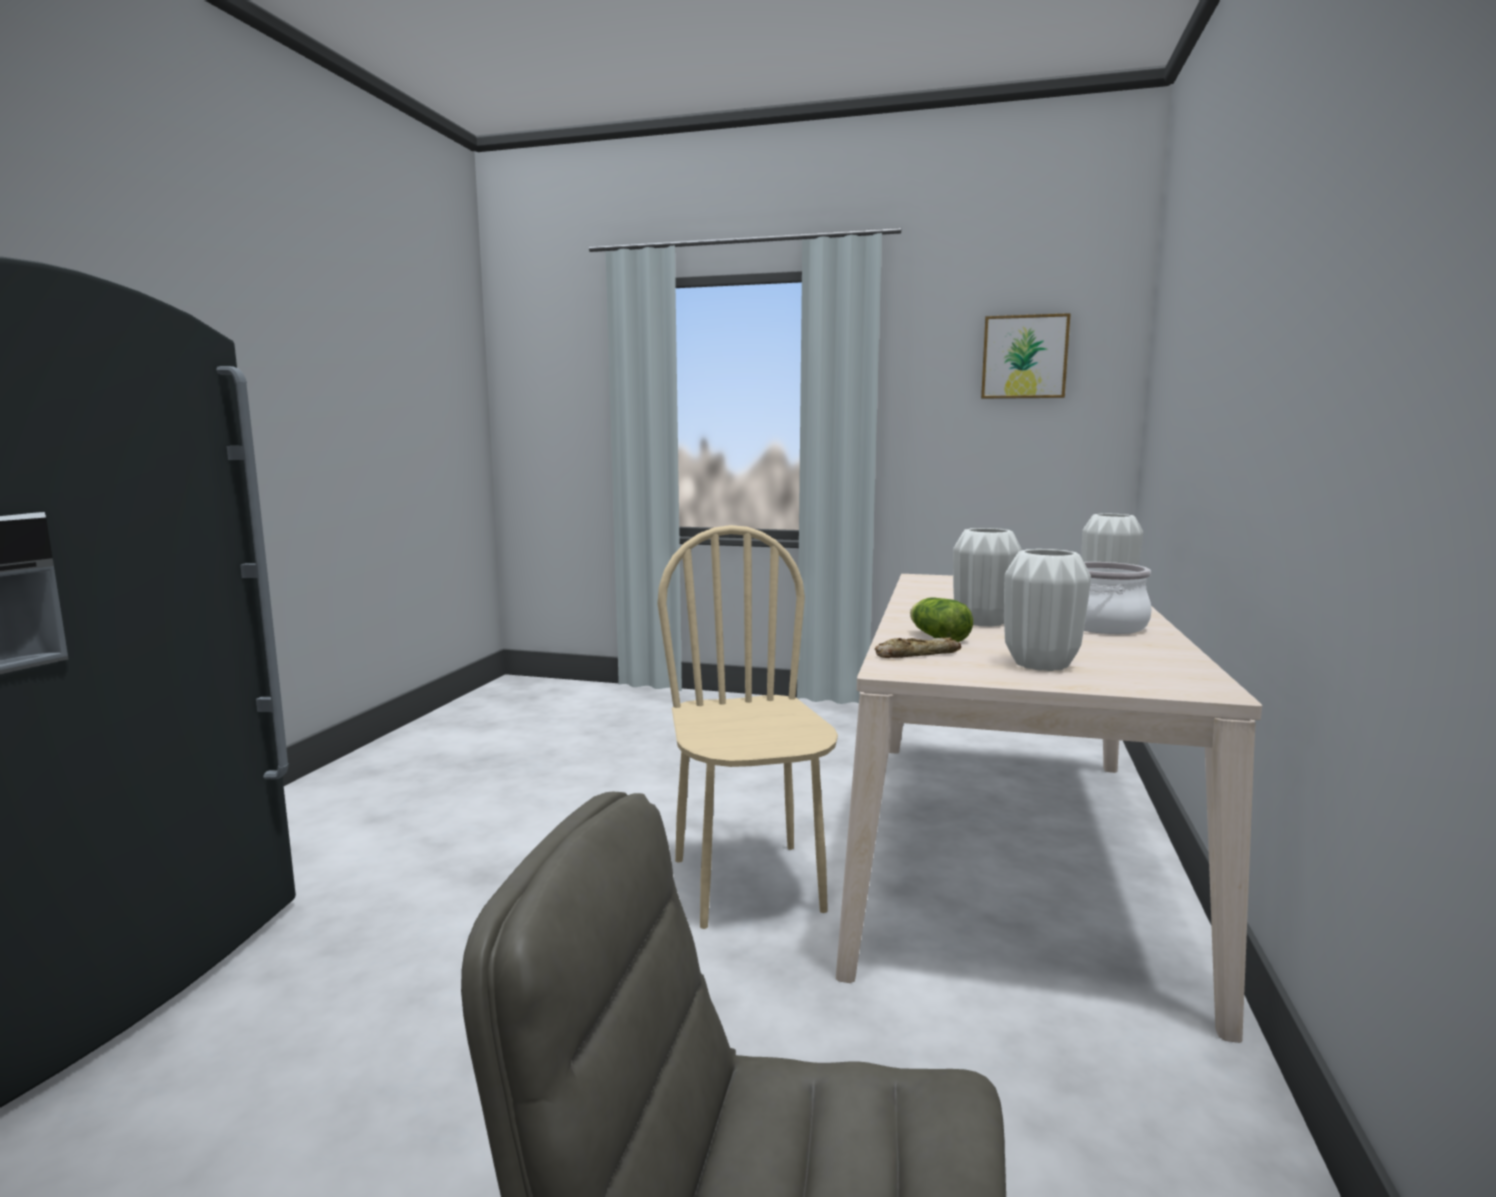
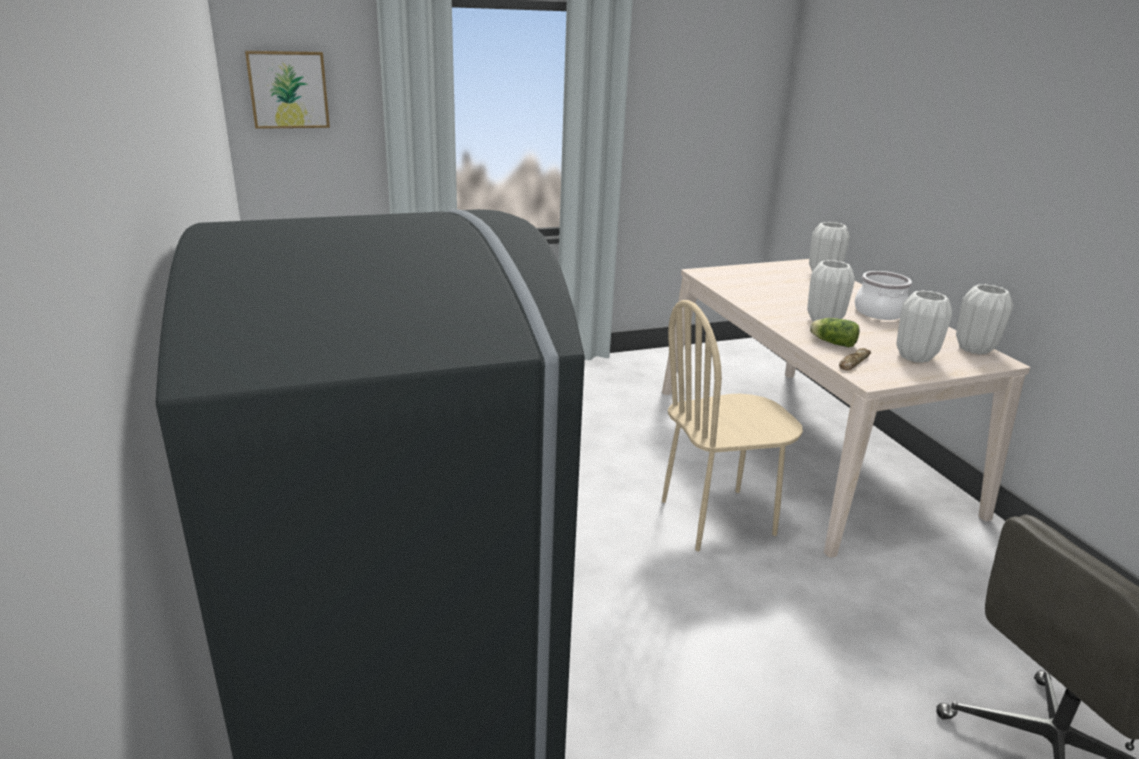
camera: 35 degrees left, 15 degrees up
(749, 884) = (717, 518): beige chair -> beige chair turned 60 degrees counterclockwise
(1024, 357) = (717, 85): picture -> picture (288, 89)
(1188, 674) = (975, 349): none -> white vase

